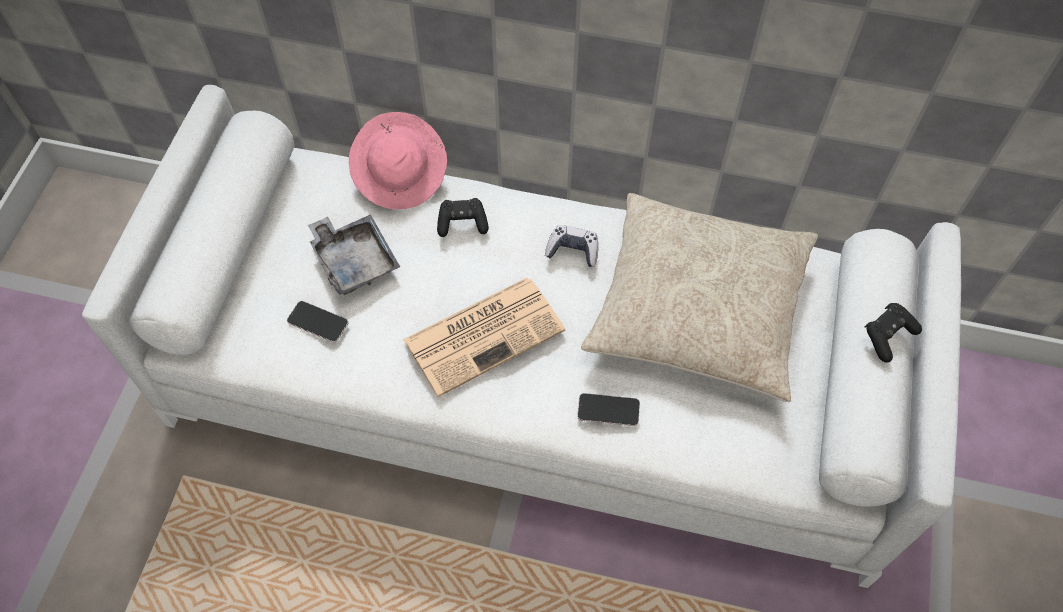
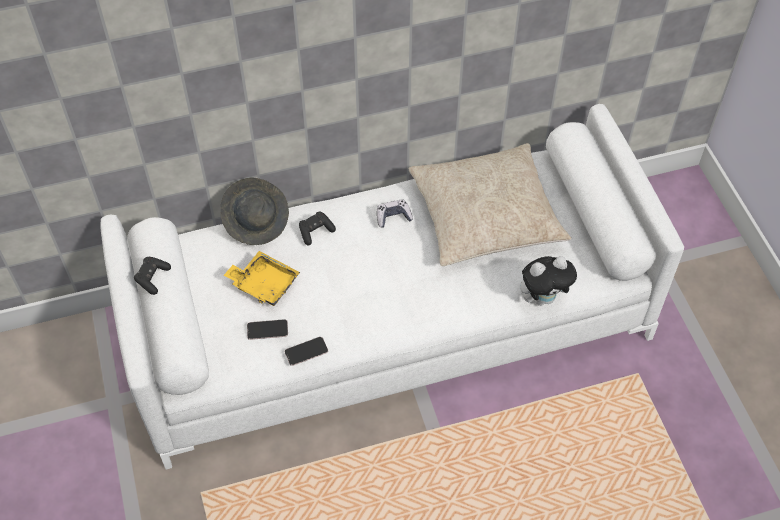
camera: 30 degrees left, 5 degrees down
(354, 260) = (264, 284): grey tray -> yellow tray
(401, 175) = (256, 221): pink hat -> grey hat
(485, 334) = (375, 287): newspaper -> none
(608, 410) = (474, 294): phone -> phone (306, 351)
(704, 464) = (543, 298): none -> plush toy
(887, 336) = (603, 178): black game controller -> black game controller (152, 278)

